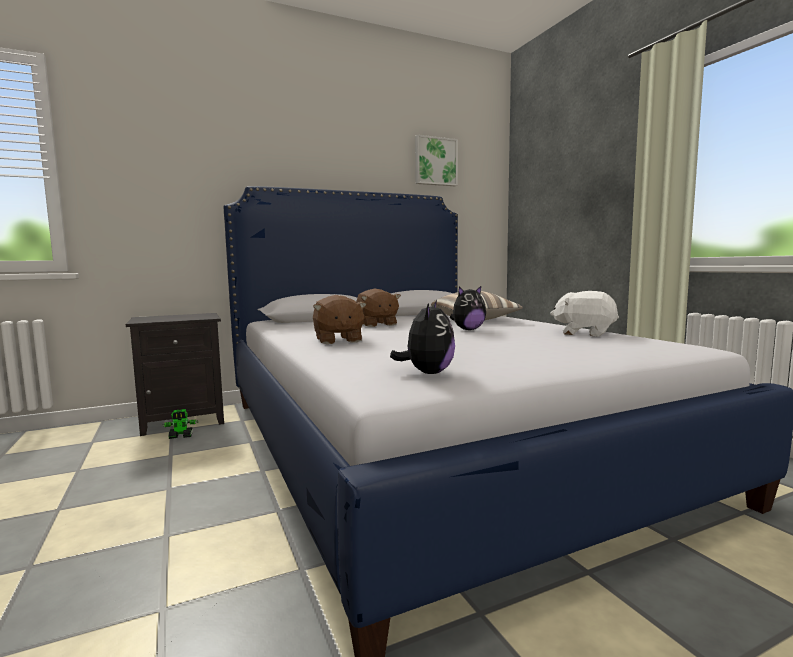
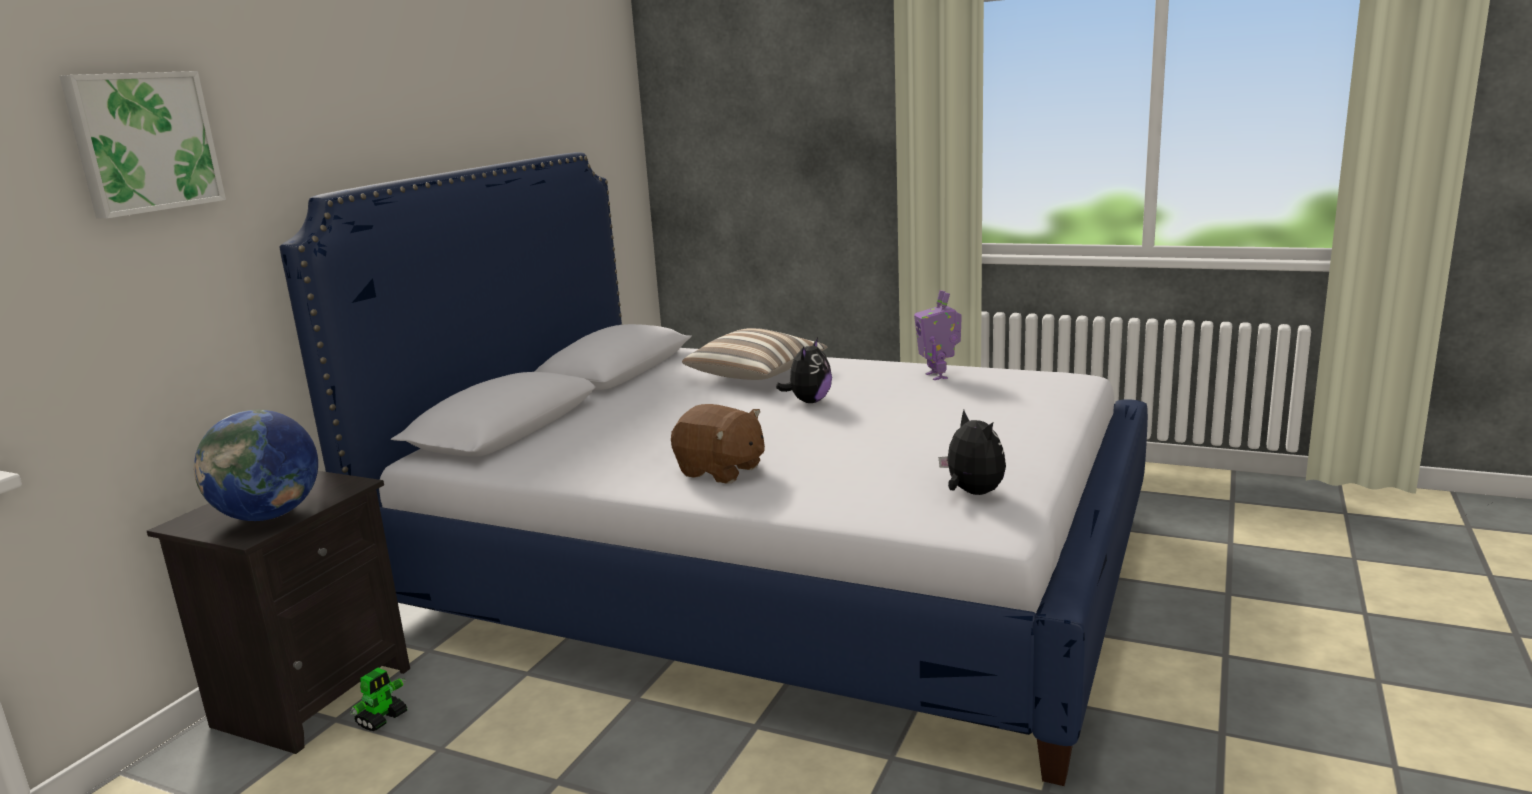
camera: 40 degrees left, 10 degrees up
(162, 319) = (269, 515): none -> globe
(376, 324) = (654, 419): brown plush toy -> none
(435, 161) = (553, 84): picture -> picture (143, 142)
(584, 333) = (938, 376): white plush toy -> toy robot

